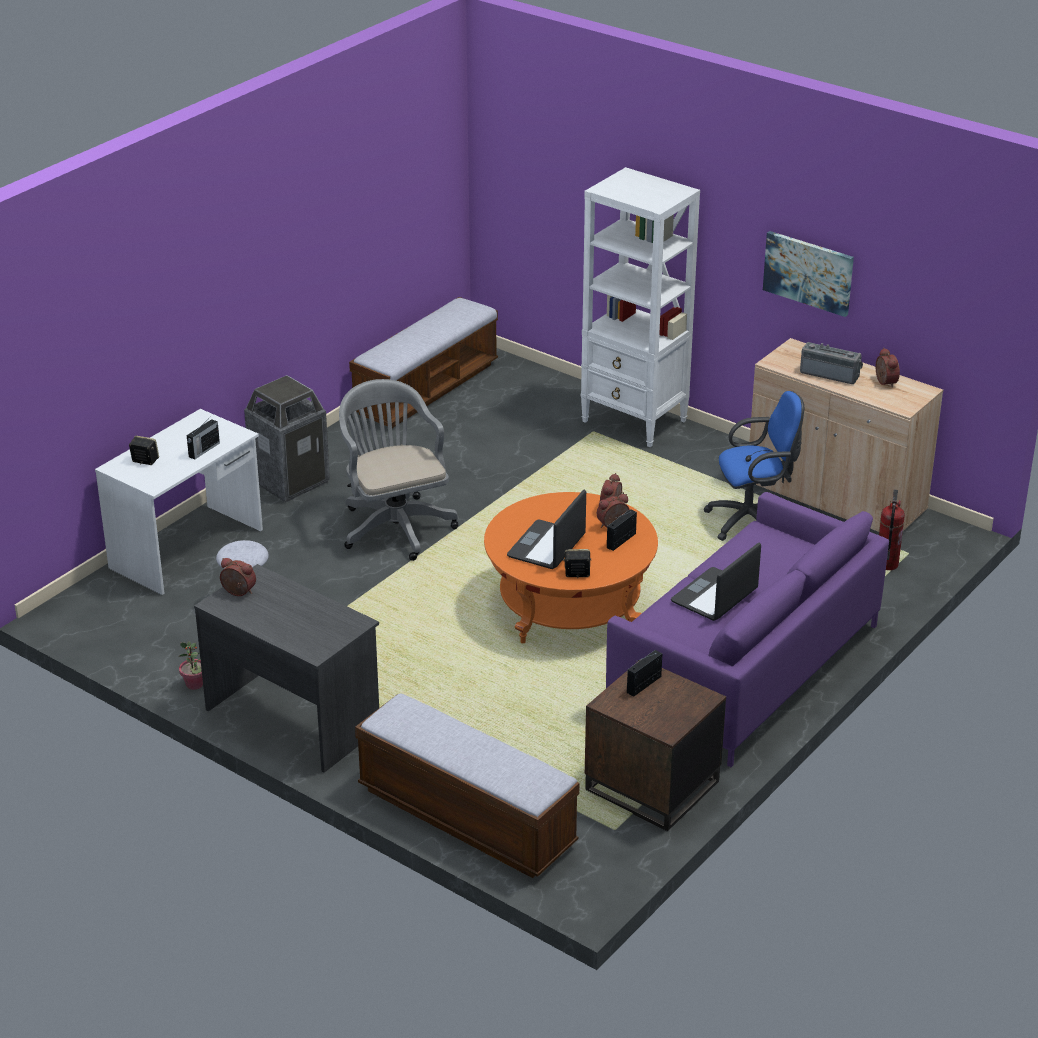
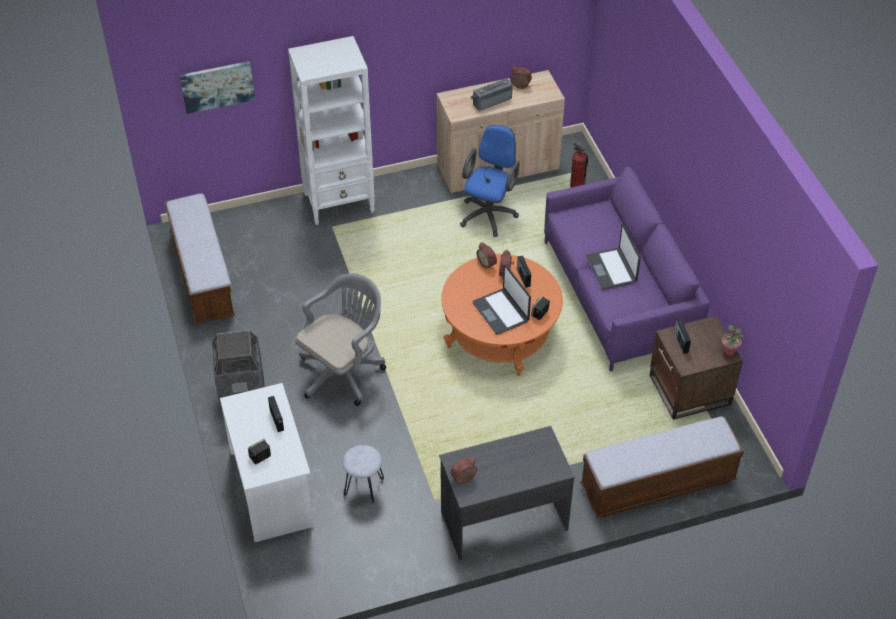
camera: 55 degrees left, 15 degrees up
(194, 684) = (428, 554): potted plant -> potted plant (729, 351)
(394, 525) = (344, 371): grey office chair -> grey office chair turned 120 degrees clockwise
(808, 272) = (443, 48): picture -> picture (217, 86)

